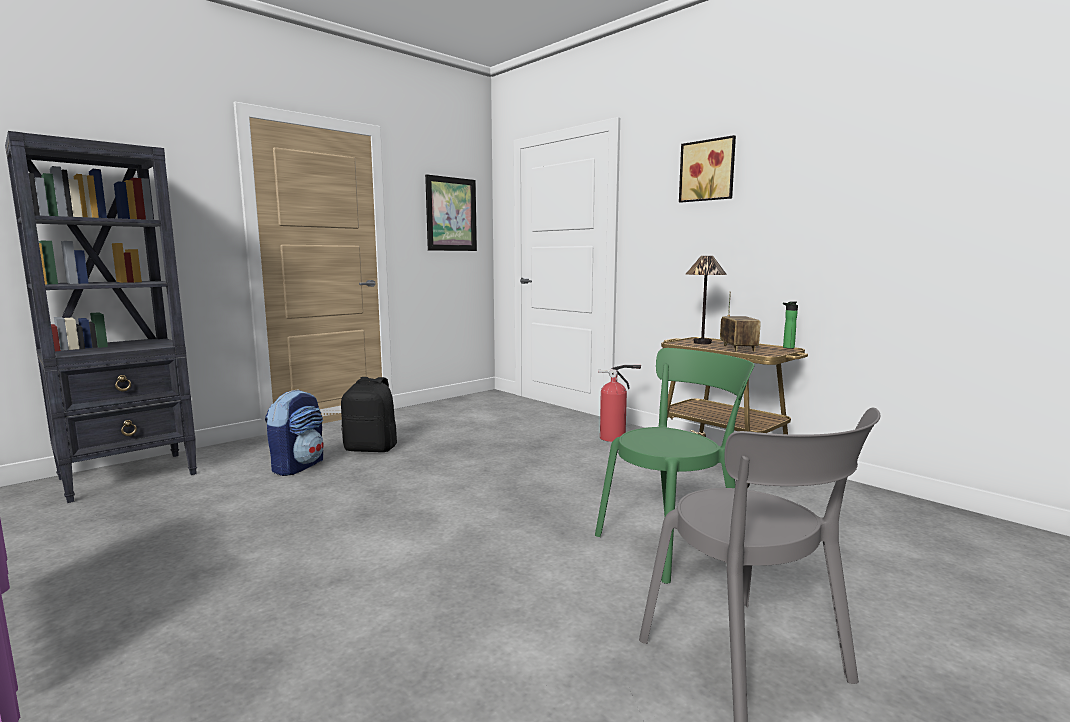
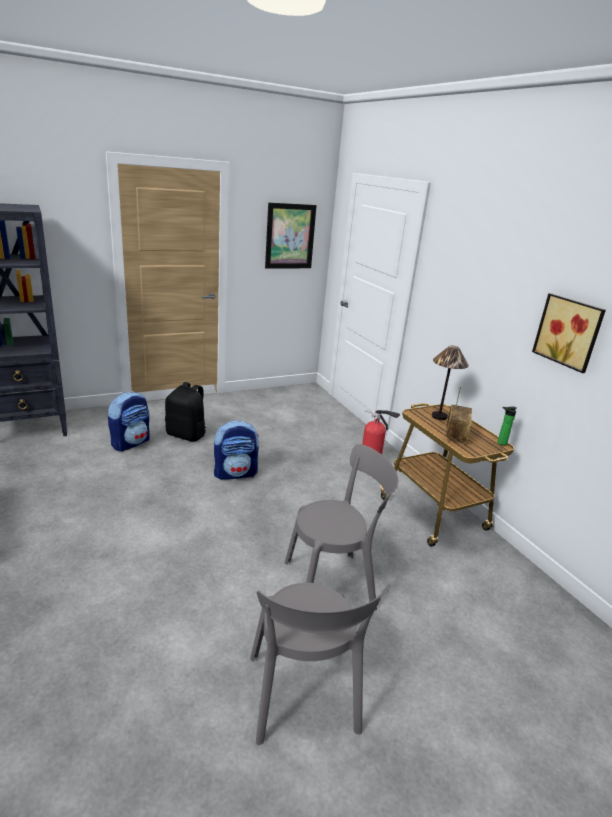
camera: 15 degrees right, 15 degrees up
(462, 470) = (235, 473): none -> backpack
(672, 542) = (333, 584): green chair -> grey chair
(708, 170) = (484, 261): picture -> picture (569, 332)

